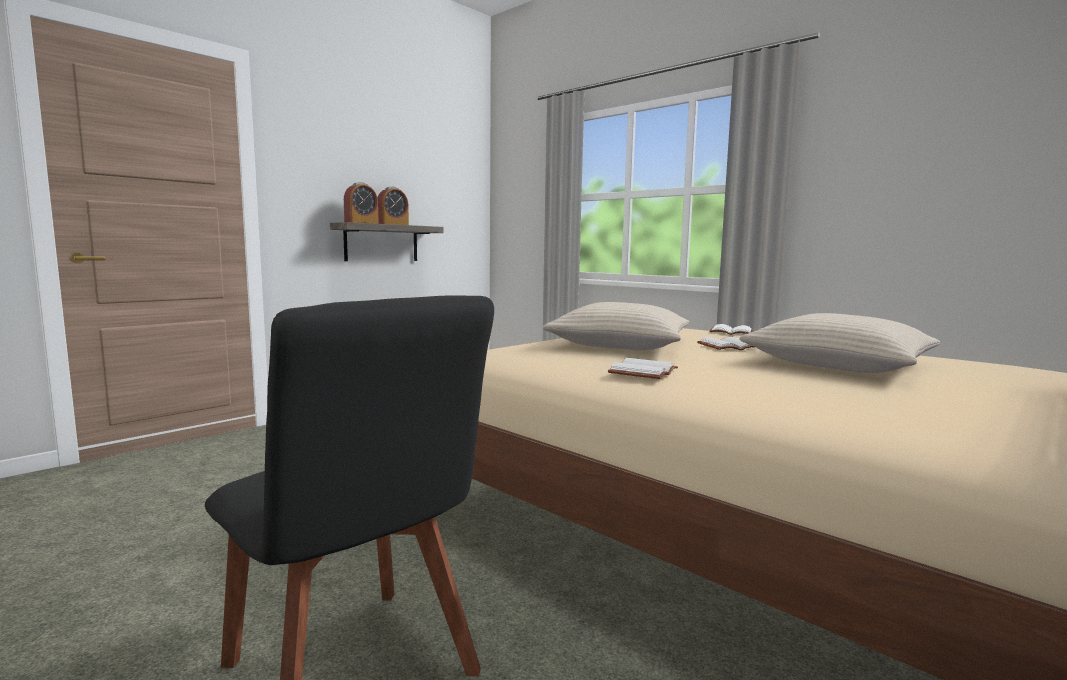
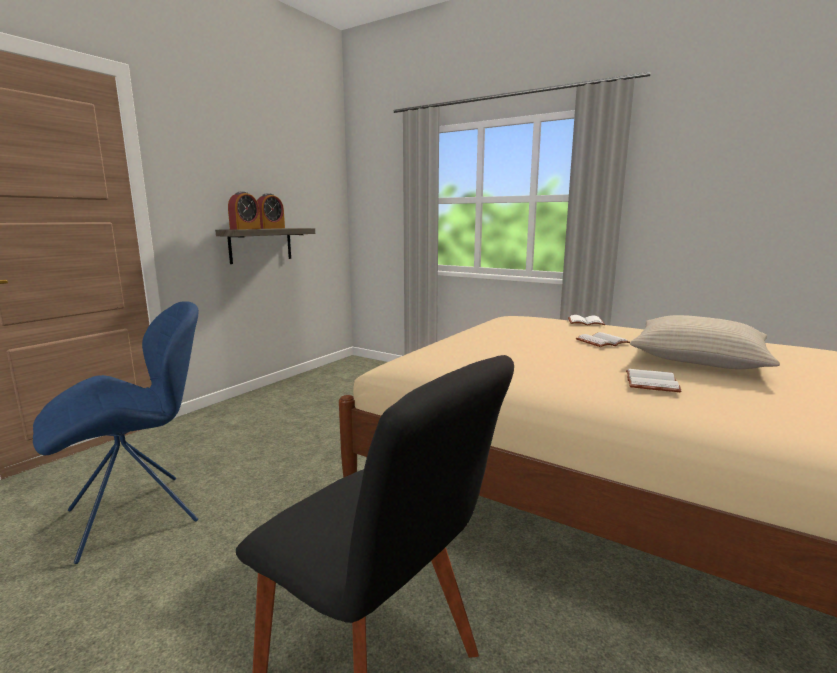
camera: 10 degrees left, 5 degrees up
(190, 503) = (139, 514): none -> blue chair
(620, 344) = (516, 344): beige pillow -> none
(644, 372) = (569, 380): white book -> white book (653, 383)

